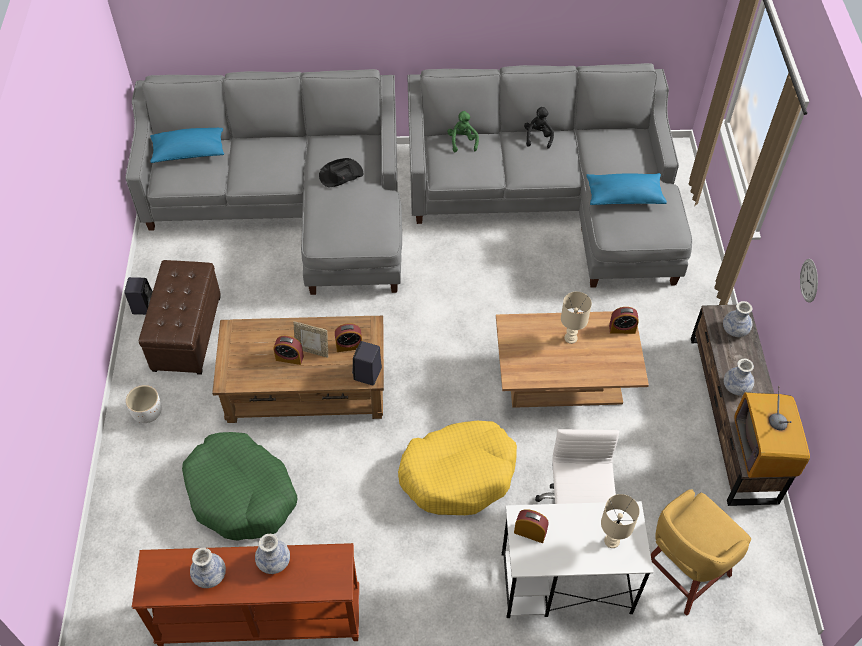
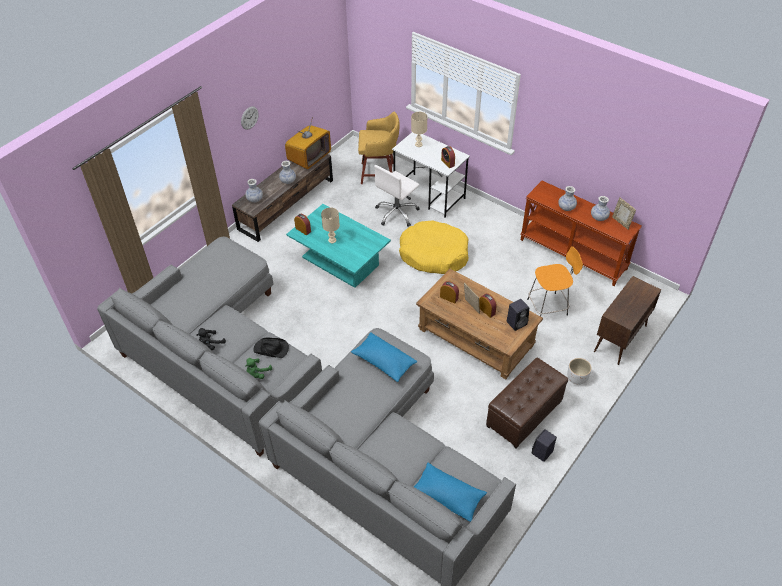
camera: 140 degrees left, 5 degrees down
(116, 506) = (620, 339): none -> brown cabinet
(168, 589) = (621, 222): none -> picture frame
(241, 494) = (548, 307): green dog bed -> orange stool
(340, 175) = (361, 396): black hat -> black hat (271, 349)
(367, 375) = (452, 278): black speaker -> black speaker (517, 322)
(564, 380) = (340, 261): brown coffee table -> turquoise coffee table
(624, 196) = (219, 274): blue pillow -> blue pillow (383, 362)

